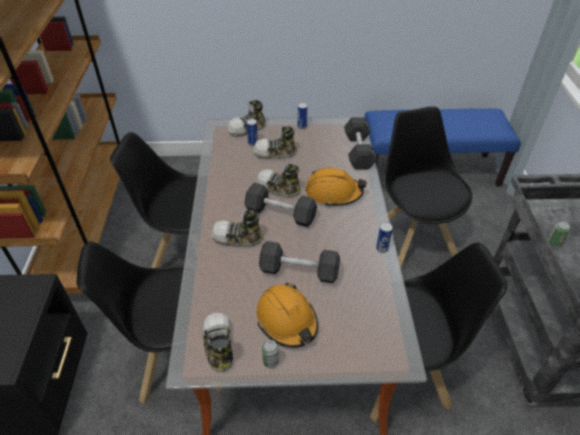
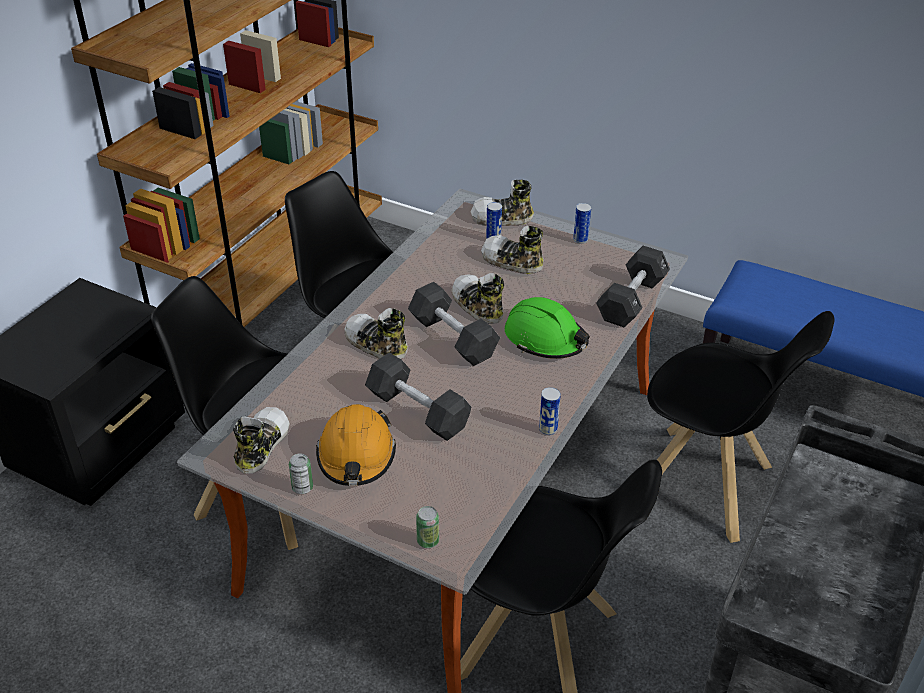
camera: 30 degrees right, 5 degrees down
(333, 193) = (545, 339): orange hard hat -> green hard hat
(411, 240) = (705, 485): black chair -> black chair turned 105 degrees clockwise
(554, 242) = (797, 517): can -> can (428, 541)

